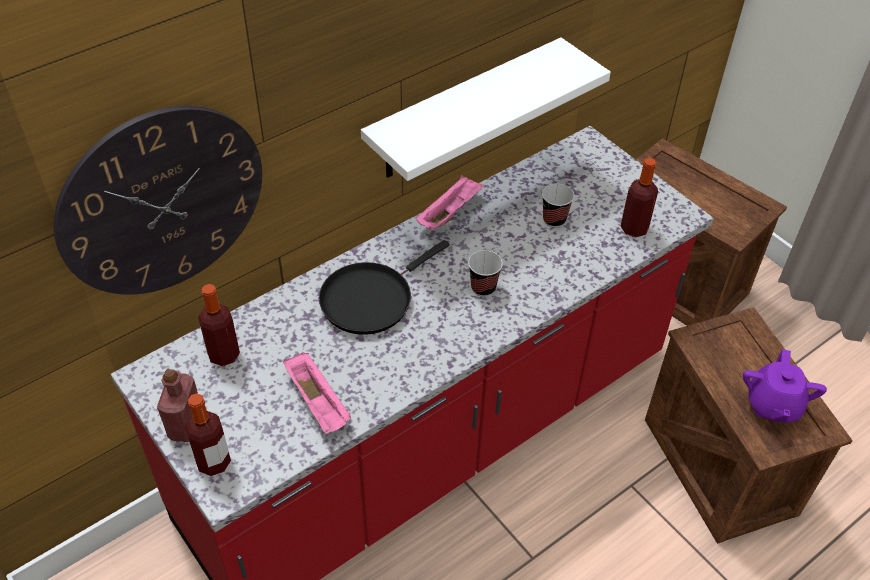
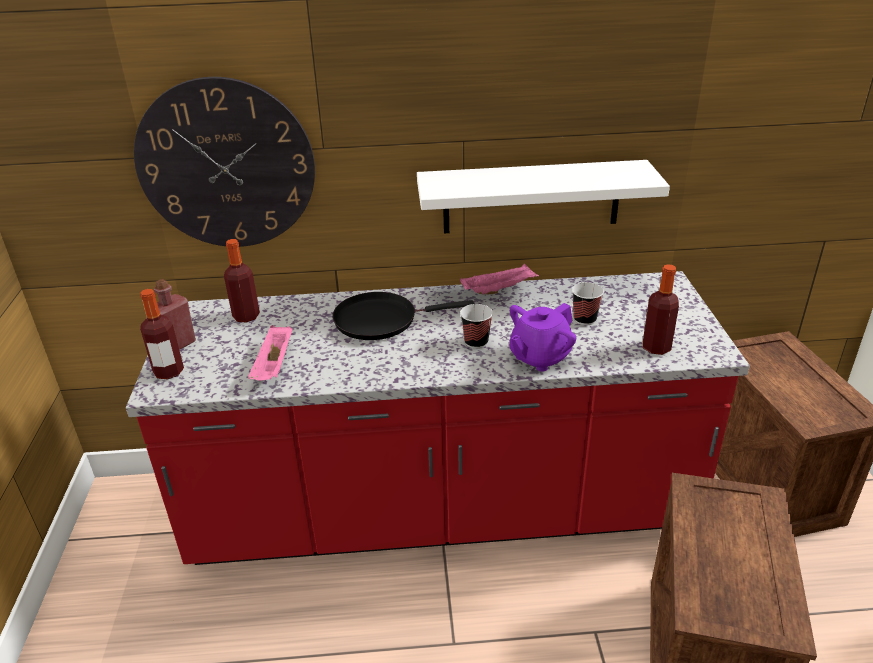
camera: 35 degrees right, 15 degrees down
(773, 405) = (739, 579): purple teapot -> purple teapot (539, 357)

